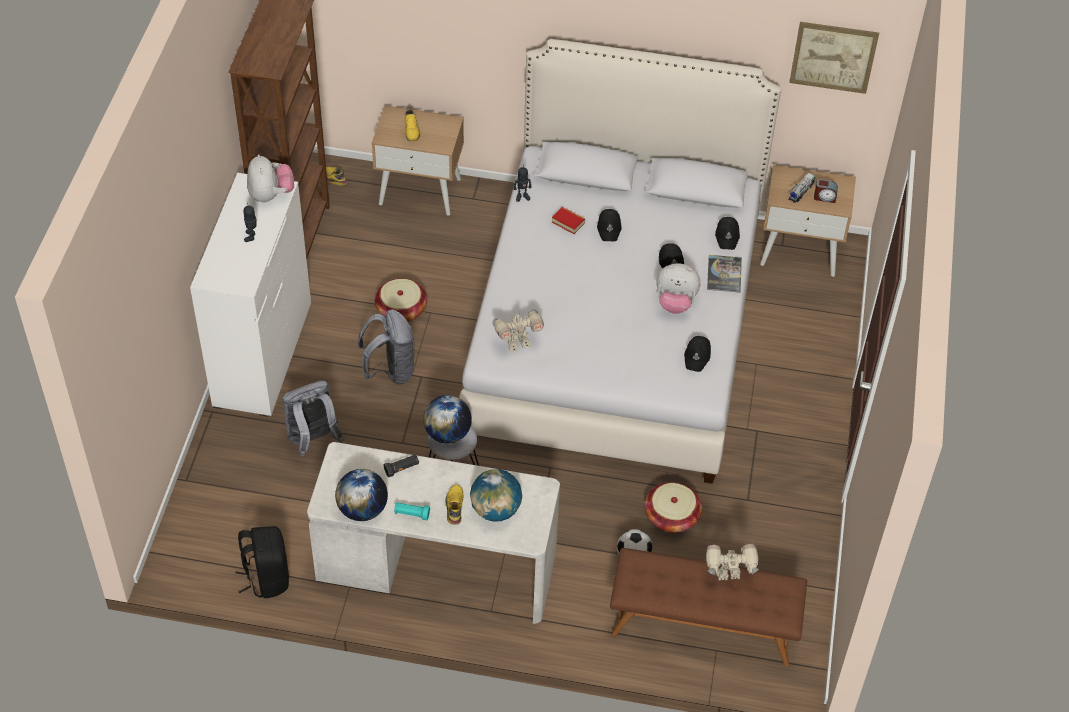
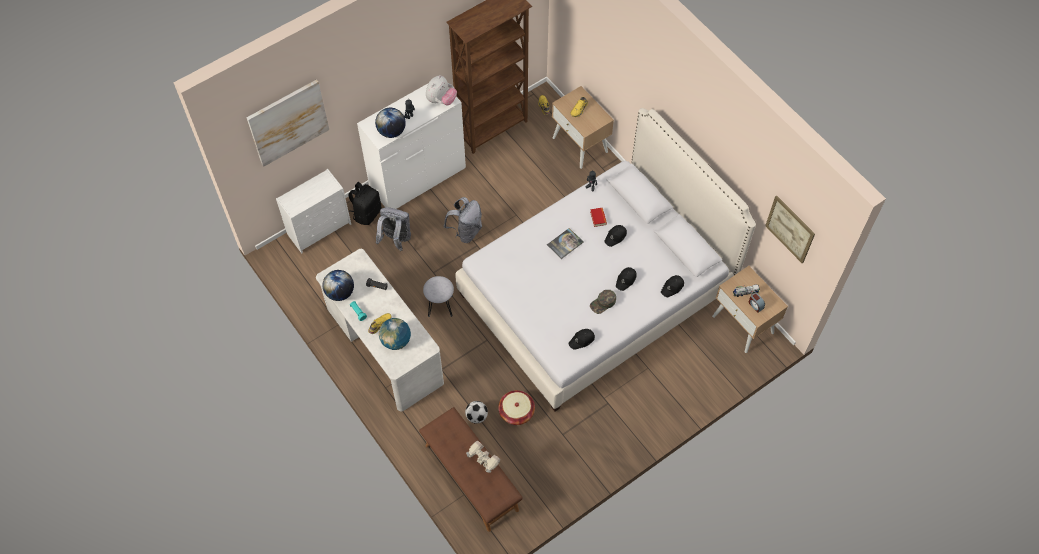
camera: 45 degrees right, 10 degrees up
(134, 316) = (288, 122): none -> picture
(197, 497) = (320, 228): none -> white dresser
(266, 578) = (309, 291): black backpack -> black backpack (367, 213)
(401, 310) = (504, 203): basket -> none
(447, 433) = (437, 285): globe -> globe (391, 131)
(518, 343) = (501, 265): toy robot -> none
(675, 303) = (603, 303): plush toy -> green cap
(724, 274) = (646, 307): book -> book (565, 243)

